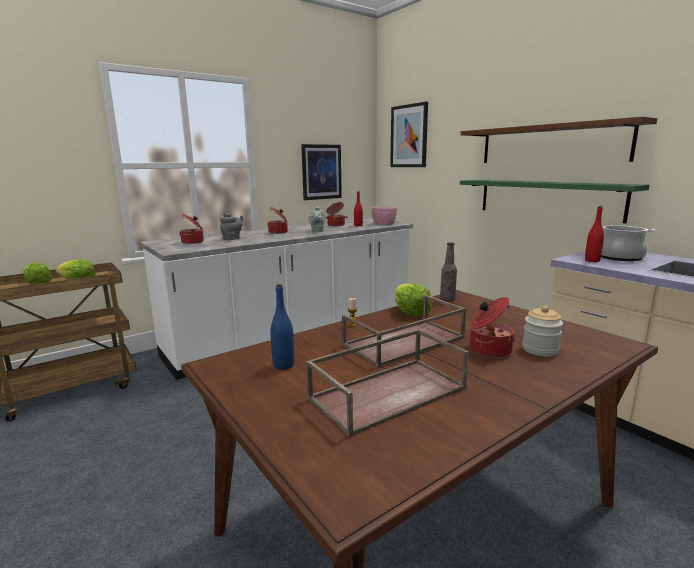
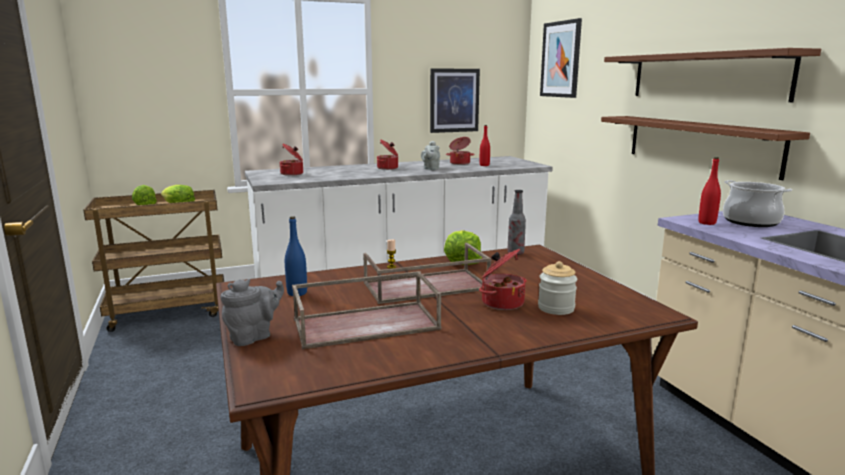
camera: 15 degrees right, 0 degrees up
(232, 239) = (334, 172): grey teapot -> grey teapot (253, 336)
(383, 223) = (518, 164): pink bowl -> none
(547, 198) = (699, 144): green shelf -> brown shelf

